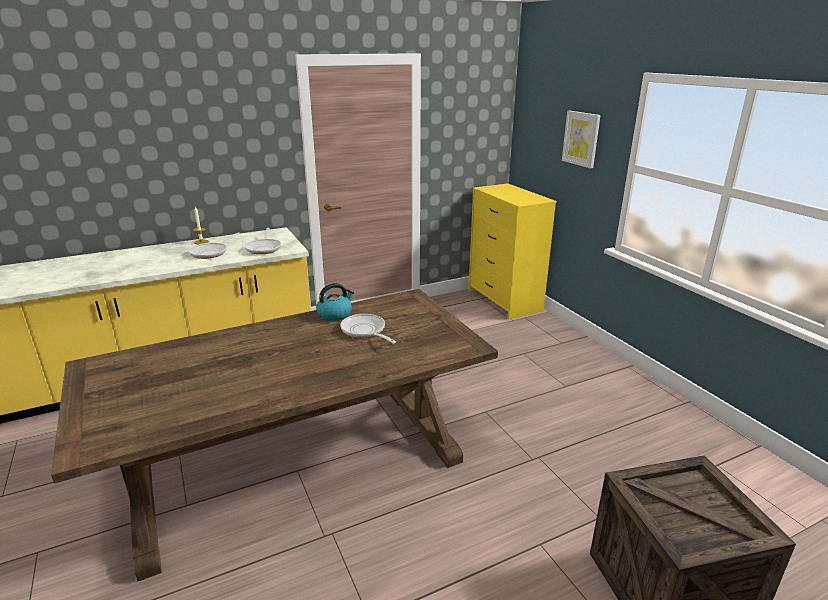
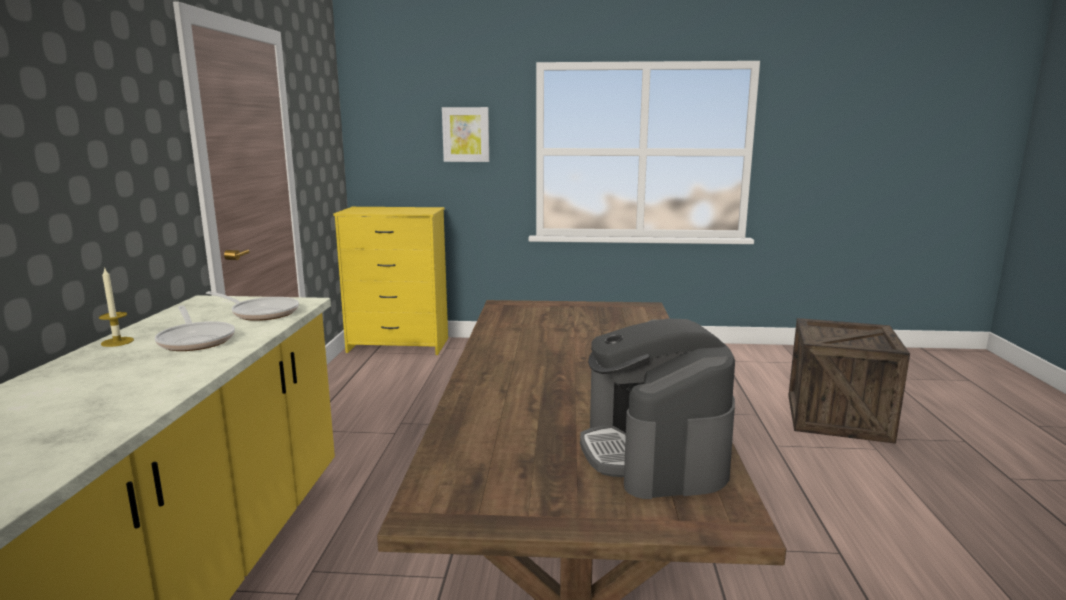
camera: 60 degrees left, 10 degrees down
(163, 410) = (654, 453): none -> coffee machine
(335, 314) = (495, 337): kettle -> none
(365, 331) = (561, 333): frying pan -> none

